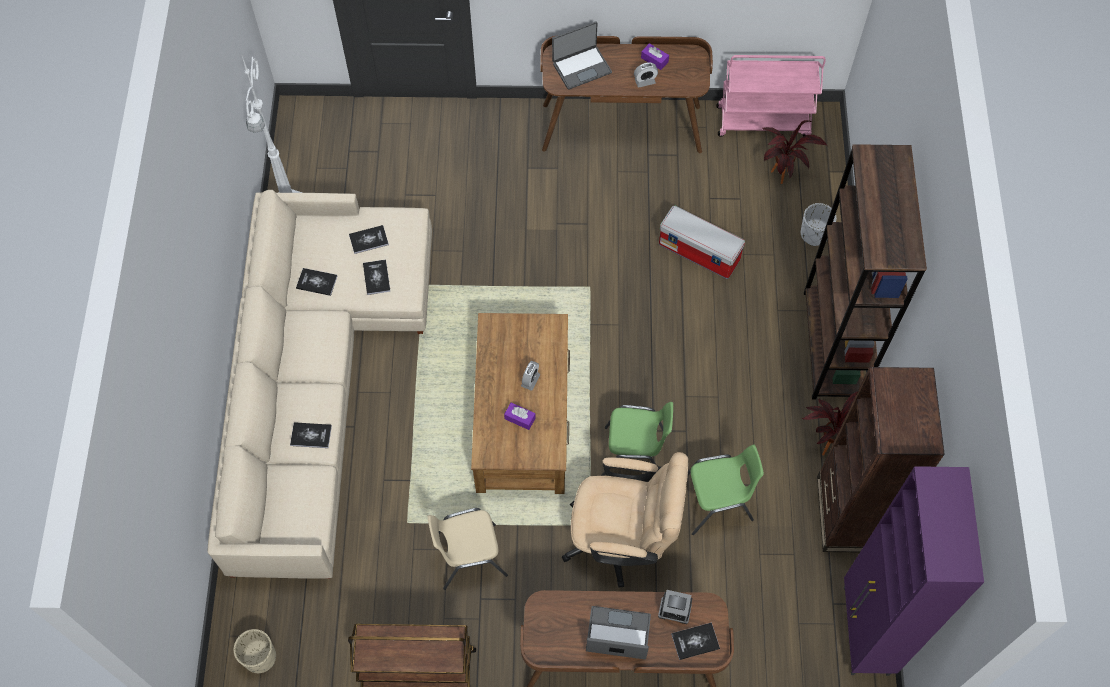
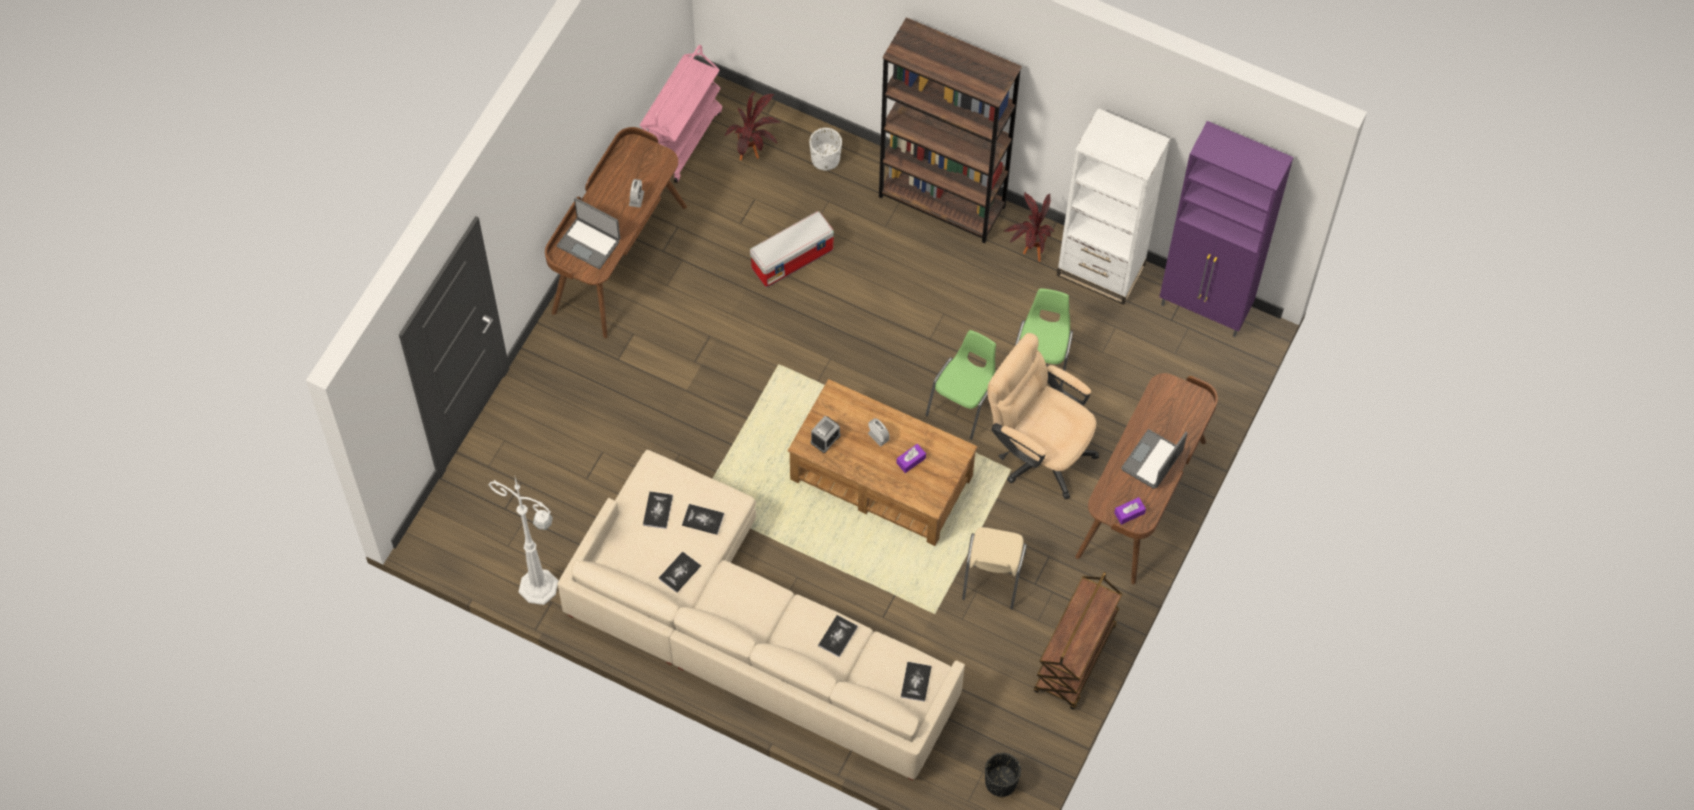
camera: 65 degrees left, 0 degrees up
(260, 657) = (1001, 782): beige planter -> black planter
(581, 67) = (589, 243): laptop -> laptop turned 120 degrees clockwise
(622, 540) = (1038, 450): beige office chair -> beige office chair turned 90 degrees counterclockwise
(654, 60) = (617, 180): purple tissue box -> purple tissue box (1129, 513)
(674, 610) = (1153, 411): alarm clock -> alarm clock (825, 439)
(695, 641) = (1185, 408): book -> book (916, 682)
(847, 514) = (1100, 270): brown bookcase -> white bookcase

